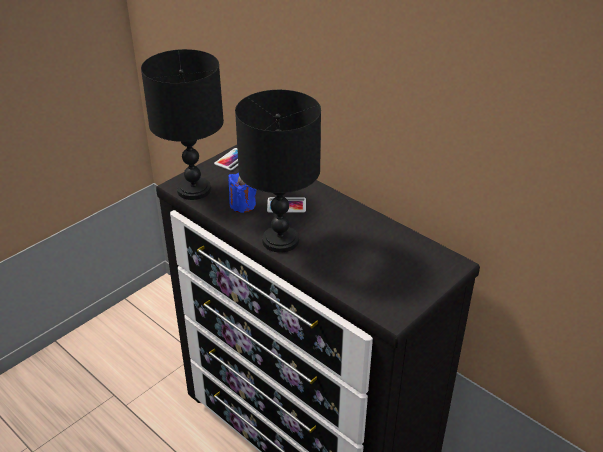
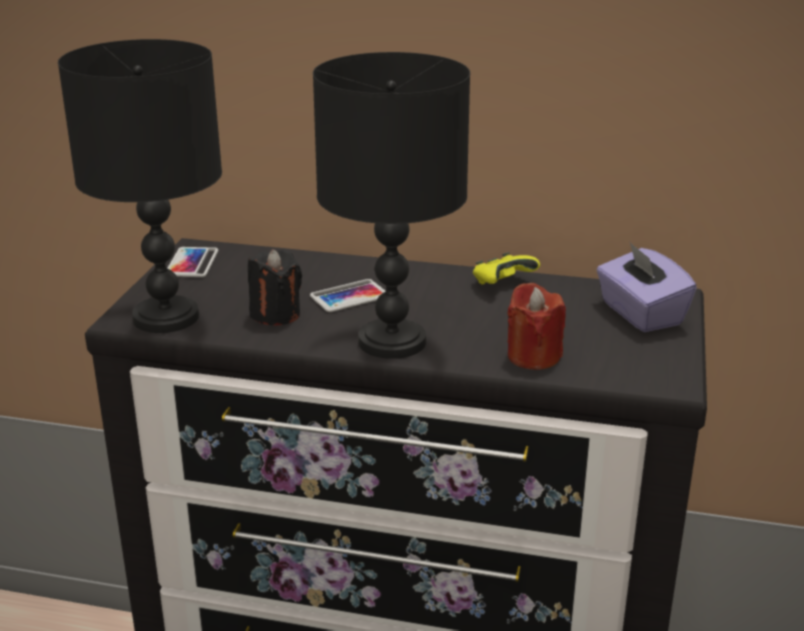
camera: 30 degrees left, 10 degrees down
(242, 205) = (276, 314): blue candle -> black candle
(339, 275) = (533, 356): none -> red candle
(370, 223) = (502, 284): none -> yellow game controller
(424, 268) = (640, 314): none -> purple tissue box

